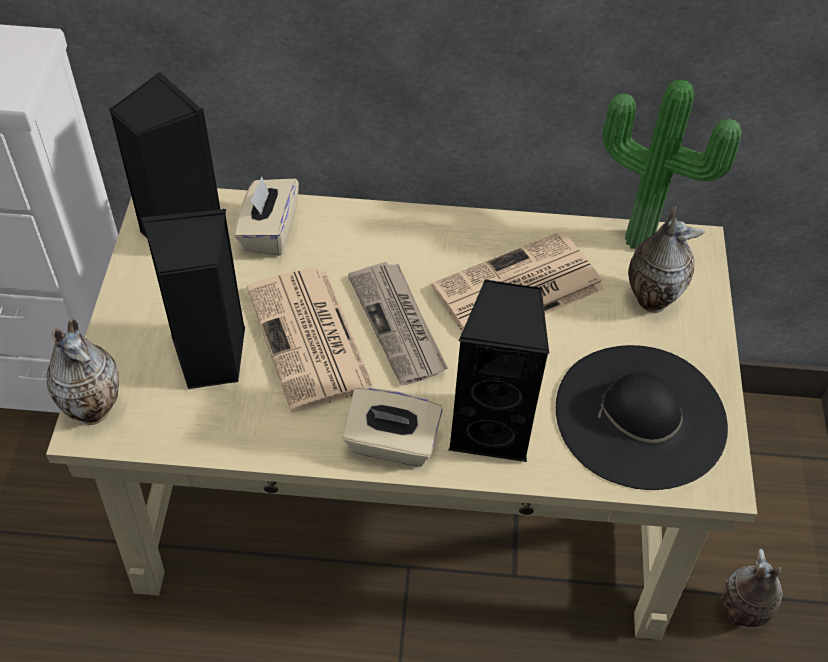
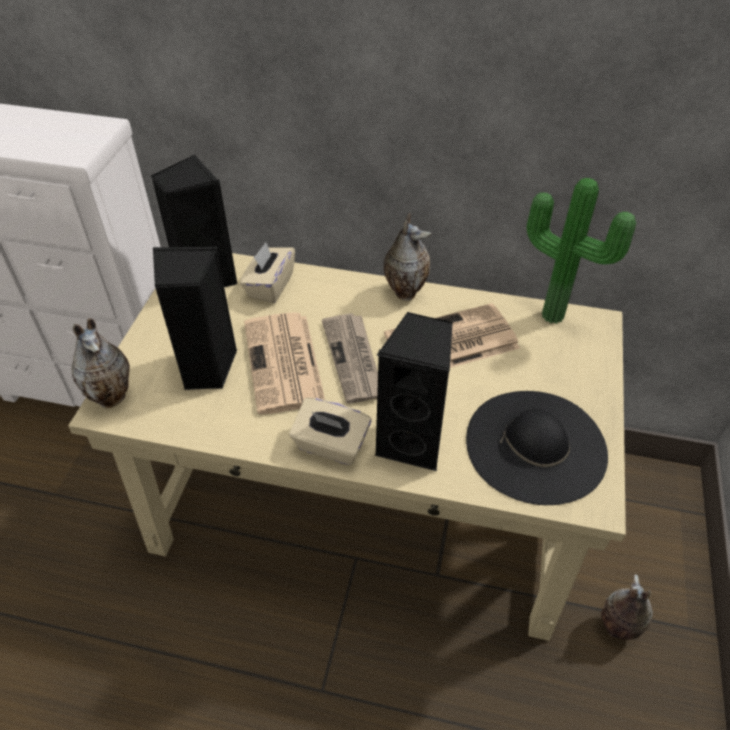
camera: 10 degrees right, 5 degrees down
(650, 298) = (556, 358): vase -> vase (405, 291)

